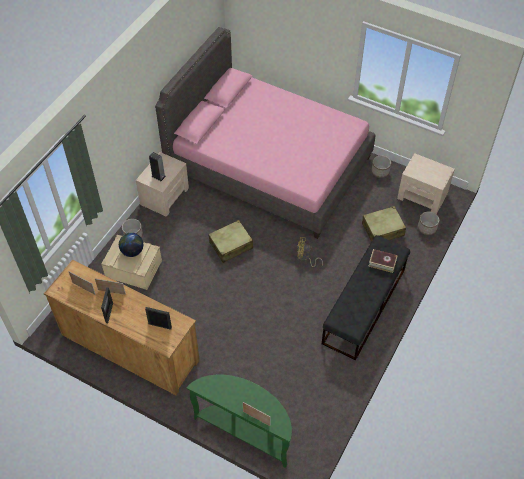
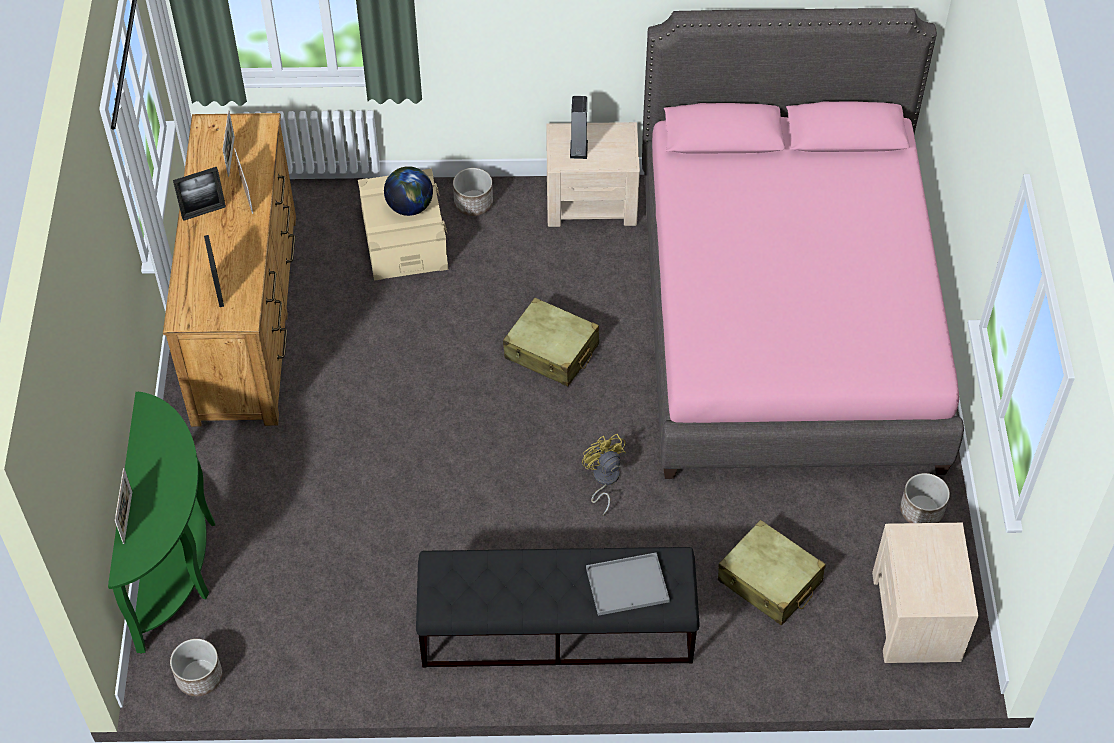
camera: 60 degrees right, 0 degrees up
(382, 263) = (626, 586): book -> grey tray
(427, 228) = (833, 660): planter -> planter (200, 677)

